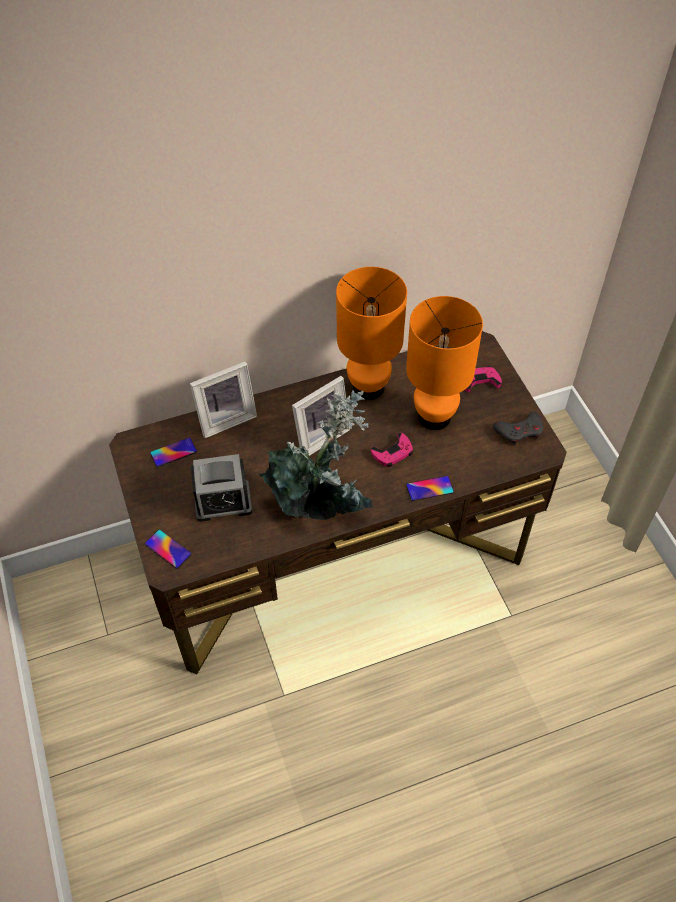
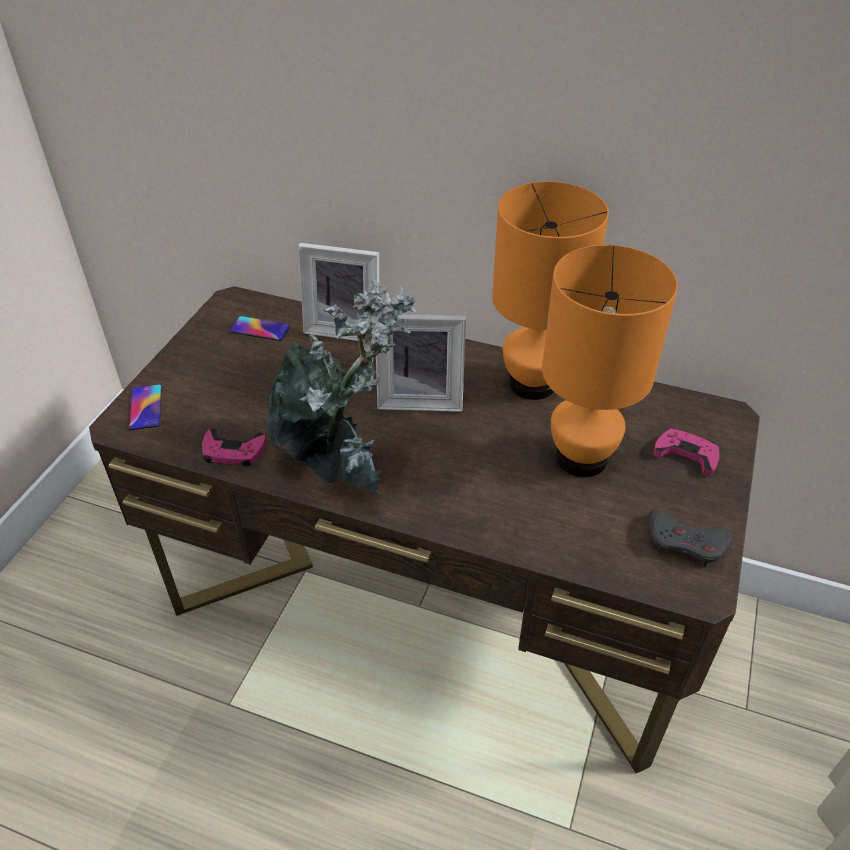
camera: 40 degrees right, 10 degrees down
(223, 501) = (249, 398): alarm clock -> none
(393, 453) = (485, 465): pink game controller -> pink game controller (233, 452)
(429, 488) = (487, 531): phone -> none

